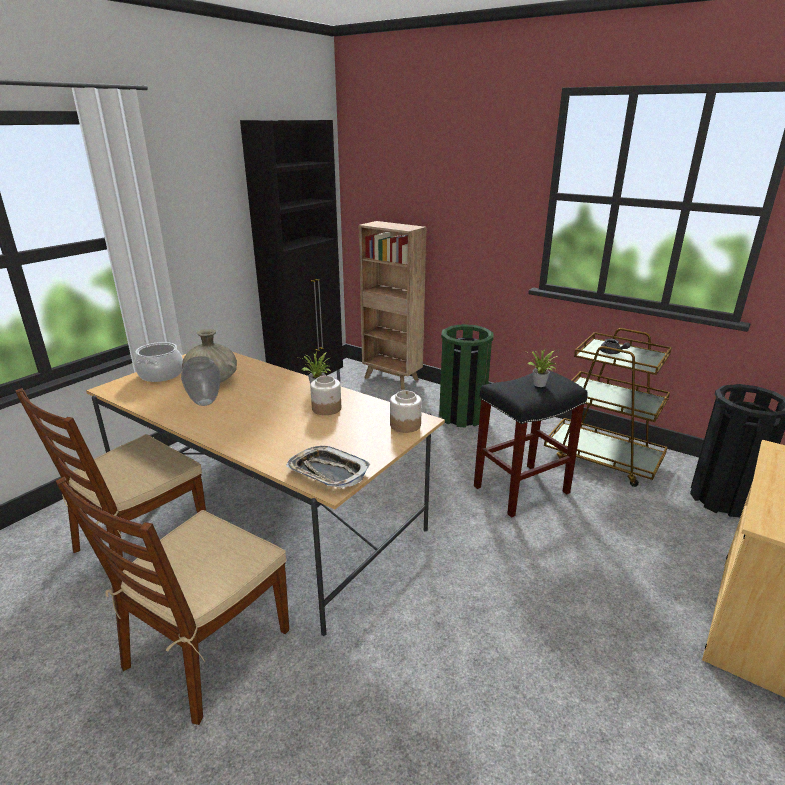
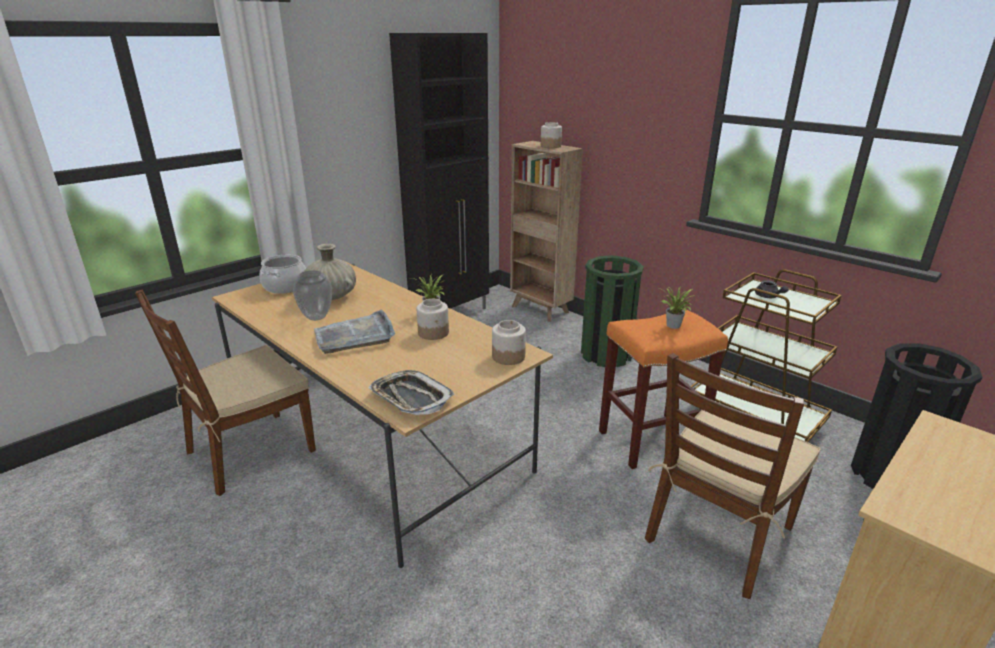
camera: 10 degrees right, 0 degrees up
(206, 649) = (283, 565): brown chair -> brown chair (718, 534)
(251, 417) = (355, 335): none -> grey tray
(396, 225) = (550, 146): none -> jar
(520, 490) = (650, 441): black stool -> orange stool

